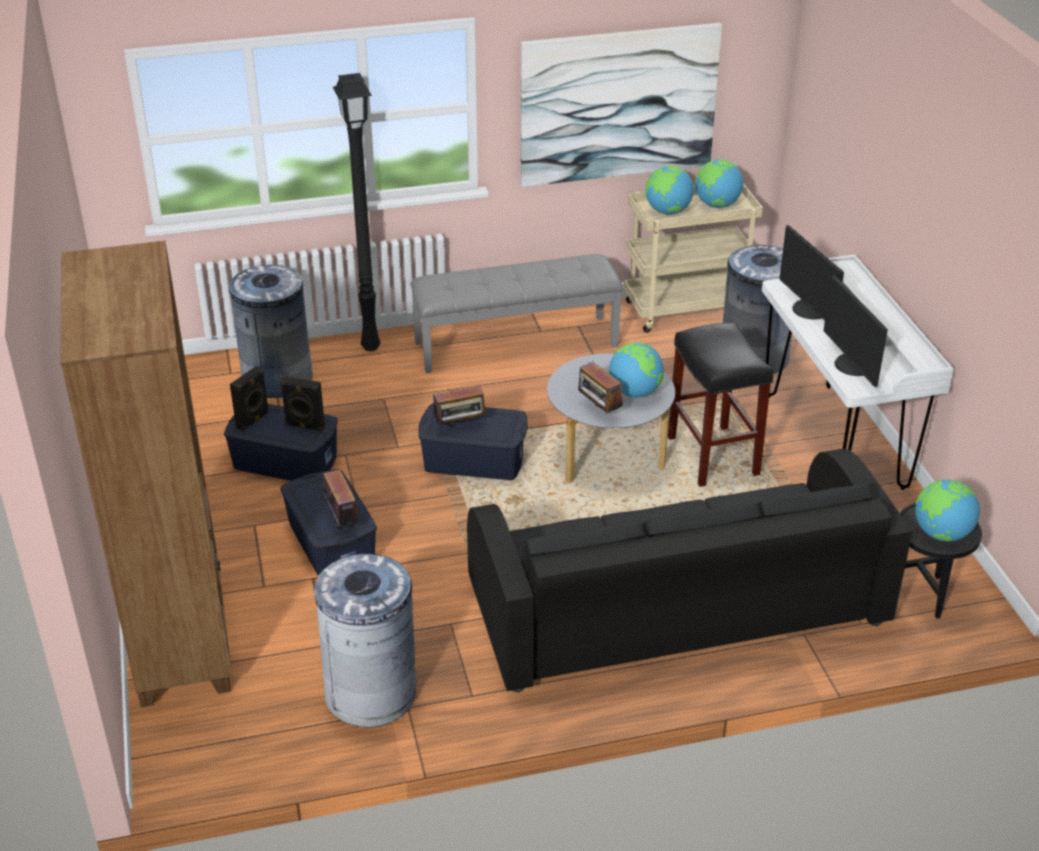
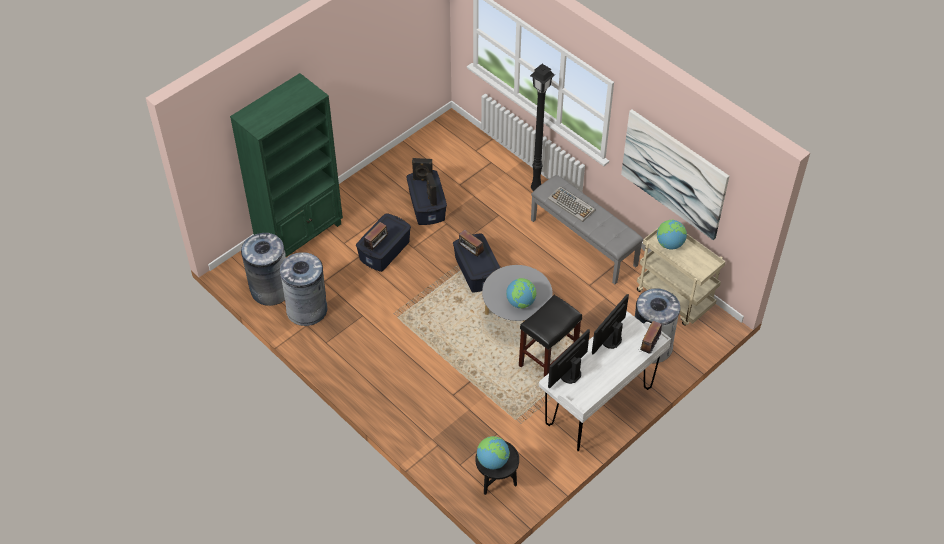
camera: 60 degrees right, 15 degrees up
(182, 635) = (300, 234): brown bookcase -> green bookcase
(277, 379) = (484, 169): grey trash can -> grey trash can (270, 289)
(488, 283) = (572, 205): none -> keyboard
(599, 411) = (495, 295): radio -> radio (649, 346)
(675, 605) = (426, 389): black sofa -> none
(716, 205) = (695, 262): globe -> none

